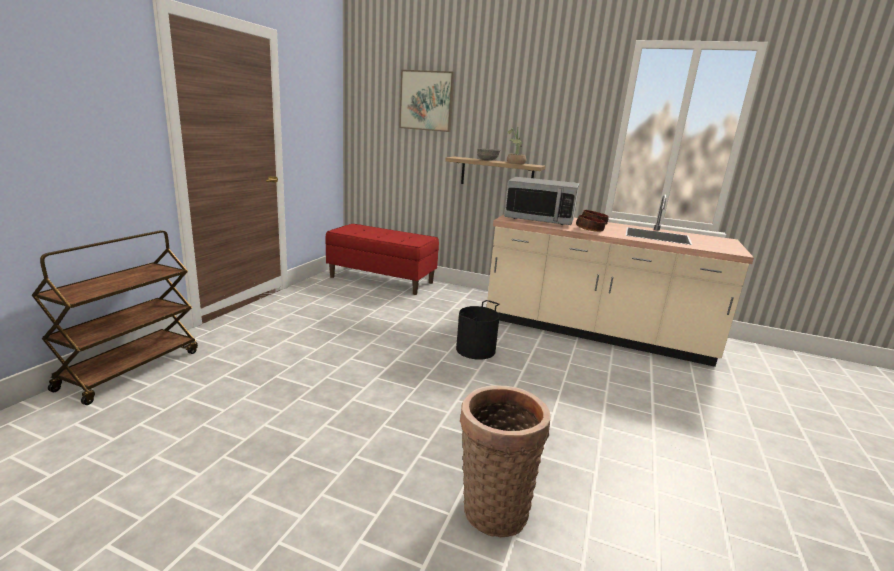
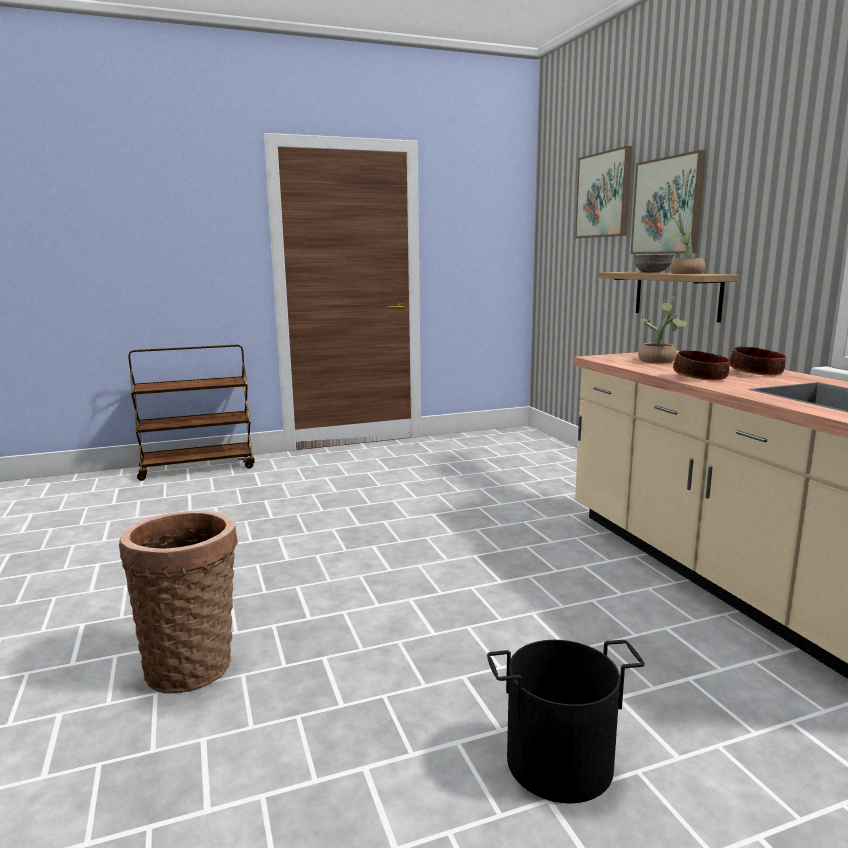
camera: 50 degrees right, 5 degrees down
(382, 280) = (536, 448): red bench -> none
(476, 350) = (490, 542): black bucket -> black bucket (560, 762)
(488, 118) = (668, 206): none -> picture
(539, 220) = (659, 361): microwave -> potted plant

